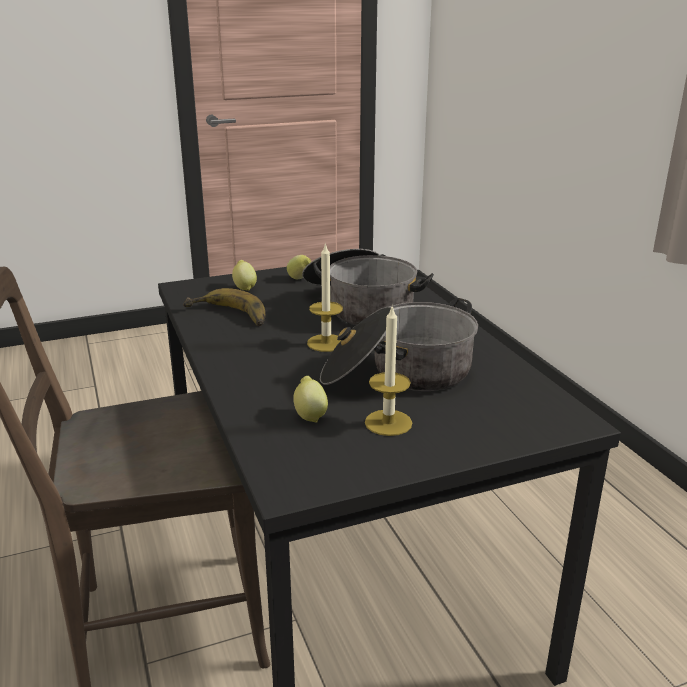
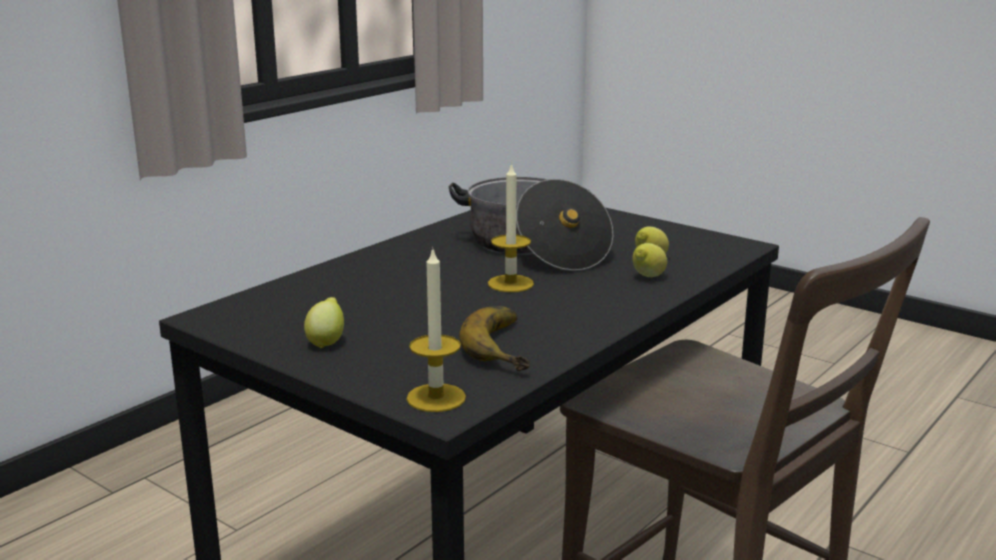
camera: 120 degrees left, 5 degrees down
(244, 287) = (398, 367): lemon -> lemon (647, 277)
(361, 306) = (391, 290): cooking pot -> none
(388, 422) = (617, 237): candle -> candle (436, 398)

